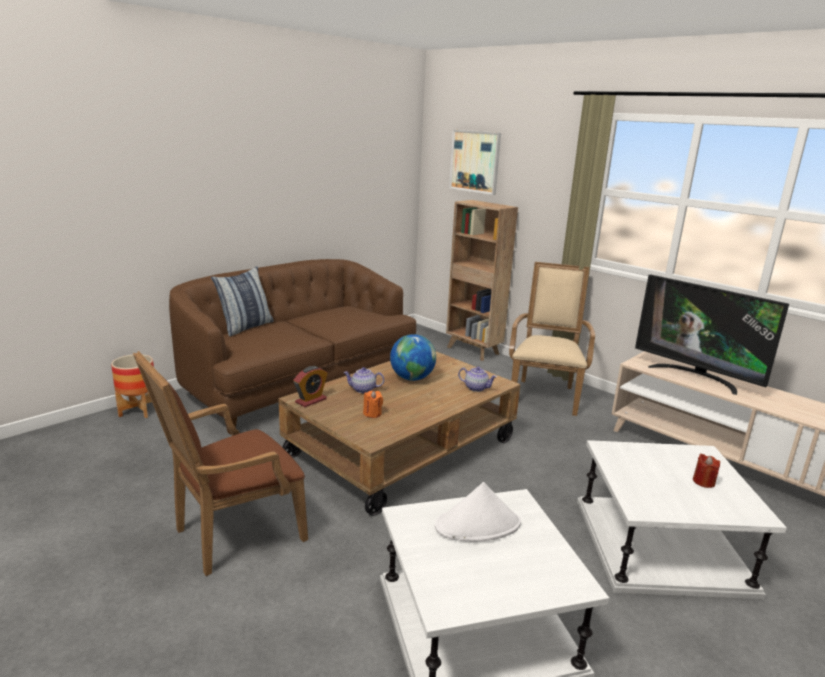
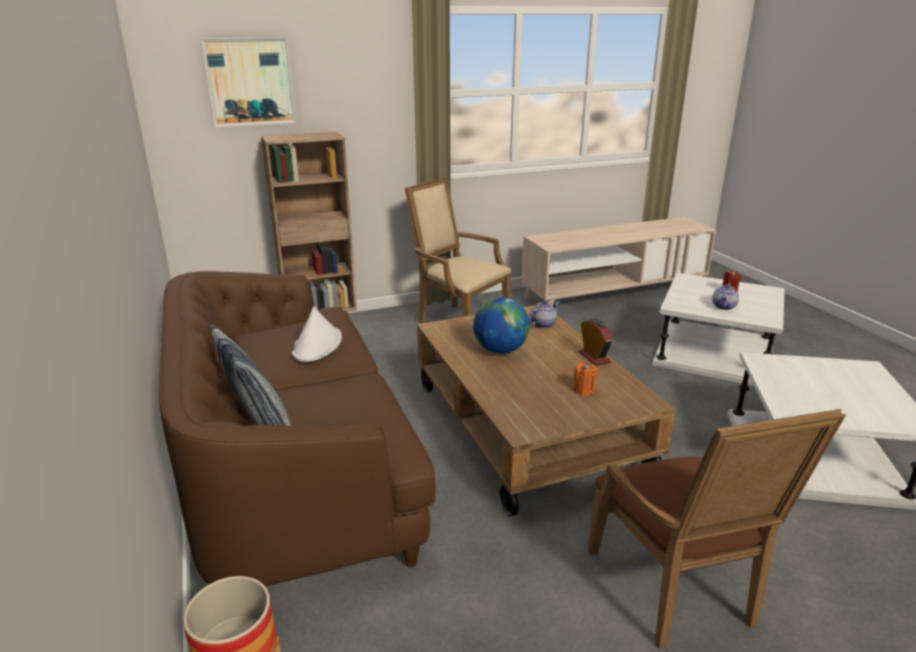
camera: 65 degrees left, 5 degrees up
(311, 400) = (532, 423): alarm clock -> alarm clock (594, 357)
(363, 390) = (517, 384): teapot -> teapot (724, 307)
(478, 525) = (799, 384): white hat -> white hat (317, 345)
(696, 376) = (587, 237): television -> none

